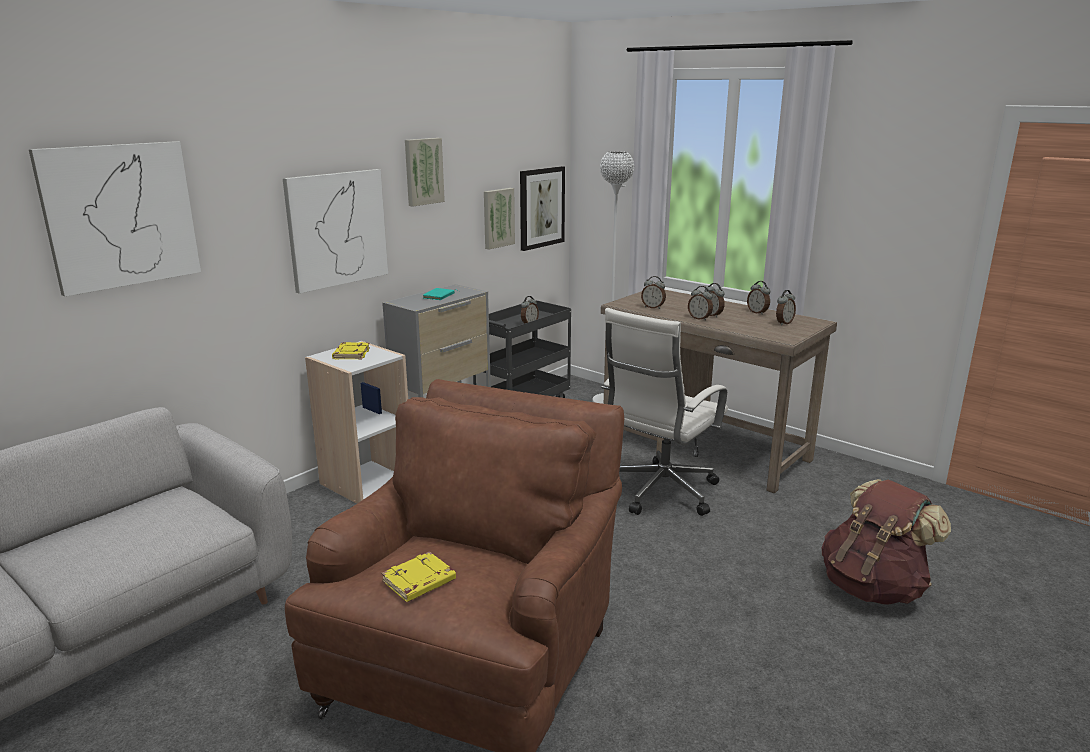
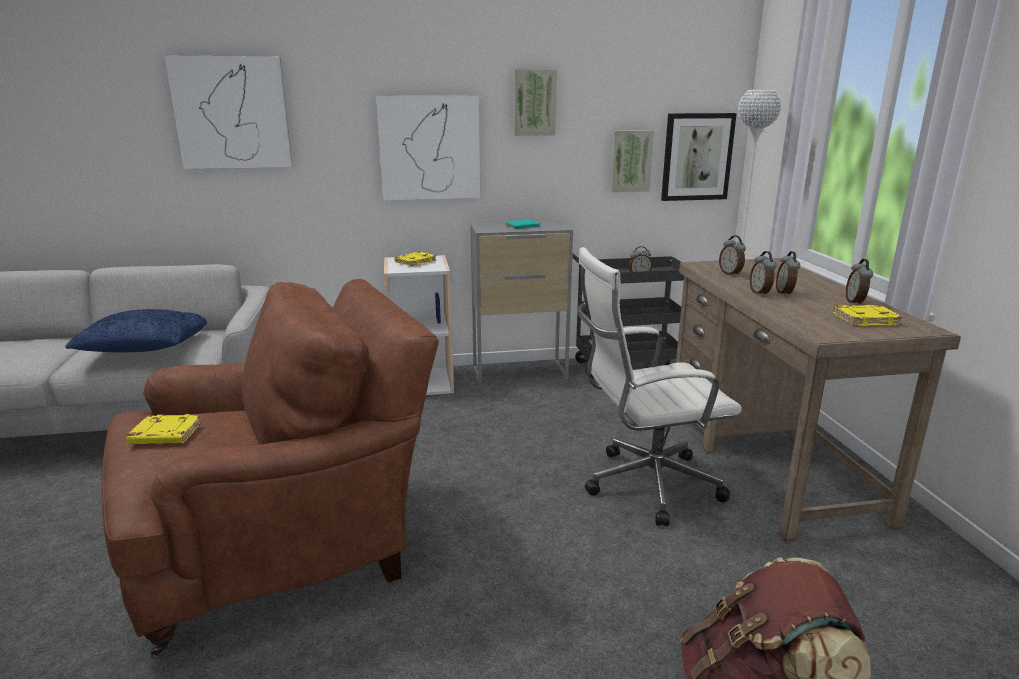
camera: 40 degrees right, 0 degrees up
(135, 538) = (146, 349): none -> blue pillow
(783, 323) = (865, 319): alarm clock -> yellow book

